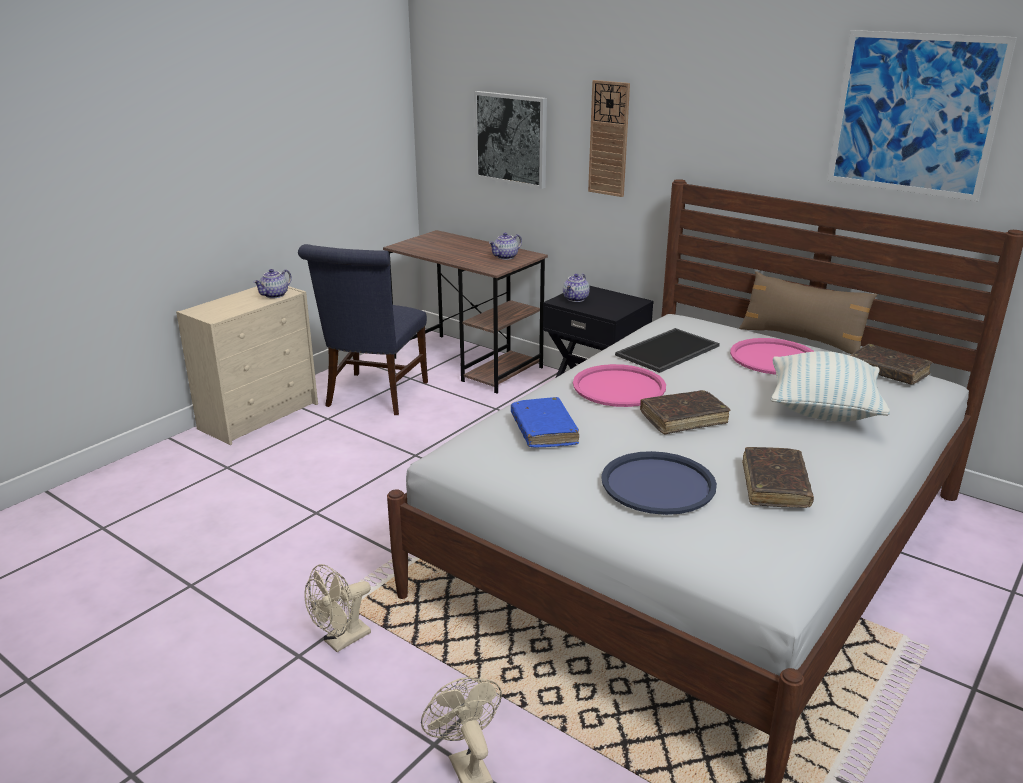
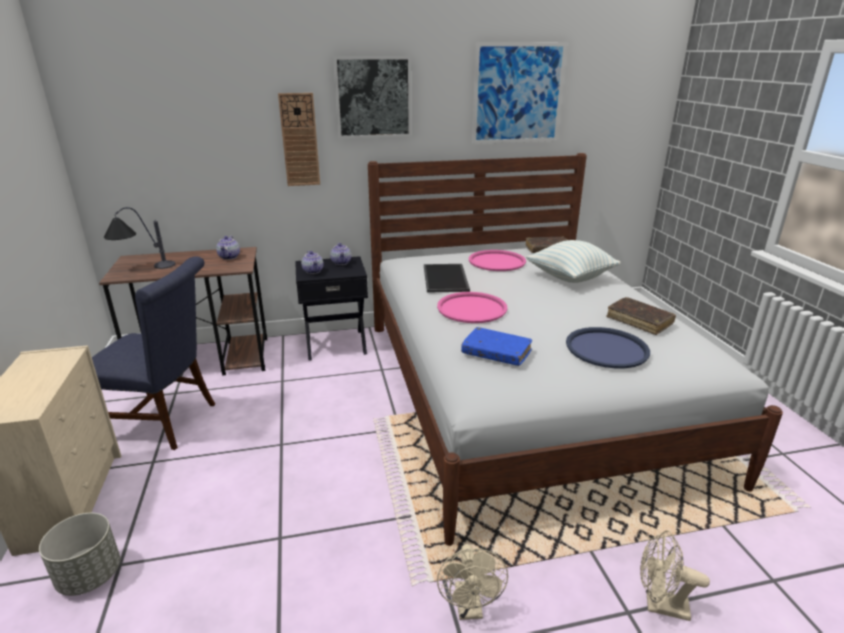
camera: 50 degrees left, 0 degrees up
(208, 463) = (90, 576): none -> grey planter
(275, 295) = (58, 362): teapot -> teapot (341, 263)
(374, 396) = (167, 422): blue chair -> blue chair turned 45 degrees counterclockwise
(429, 245) = (142, 268): none -> table lamp
(511, 138) = (196, 155): picture -> picture (373, 97)
(683, 419) = (537, 309): brown book -> none
(801, 339) = (479, 249): brown pillow -> none

